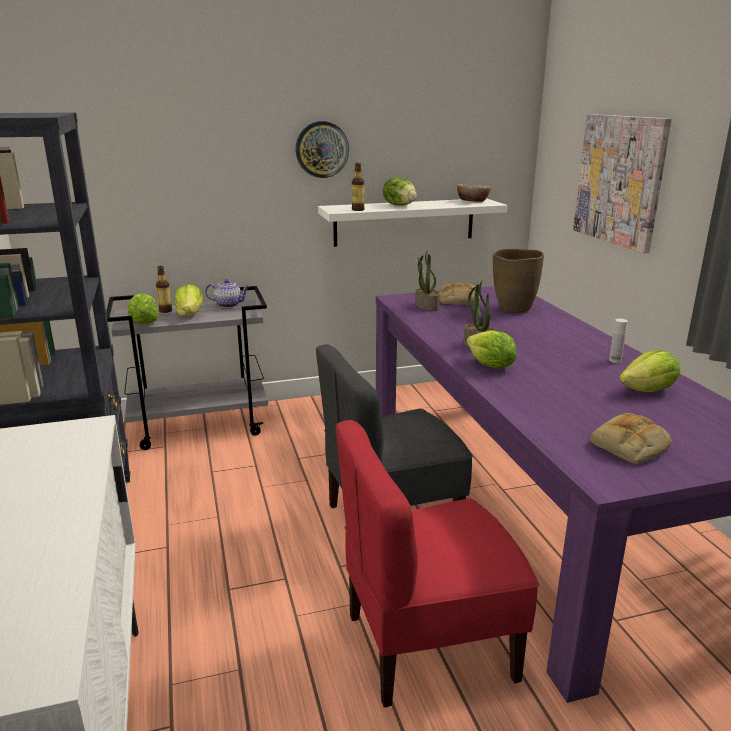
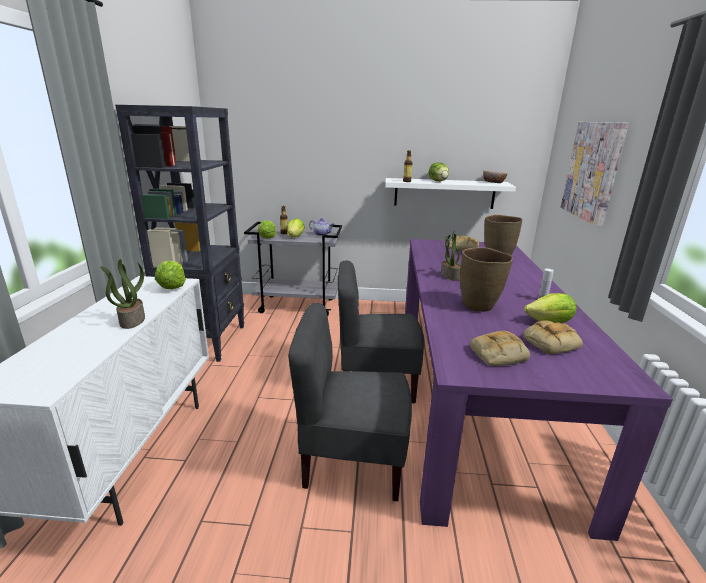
camera: 20 degrees right, 0 degrees up
(322, 149) = (391, 141): wall clock -> none
(426, 306) = (437, 248): potted plant -> potted plant (132, 320)
(428, 645) = (352, 461): red chair -> grey chair
(490, 366) = (445, 289): lettuce -> lettuce (172, 287)
(551, 383) = (479, 306): none -> brown vase
(671, 417) = (550, 342): none -> bread

